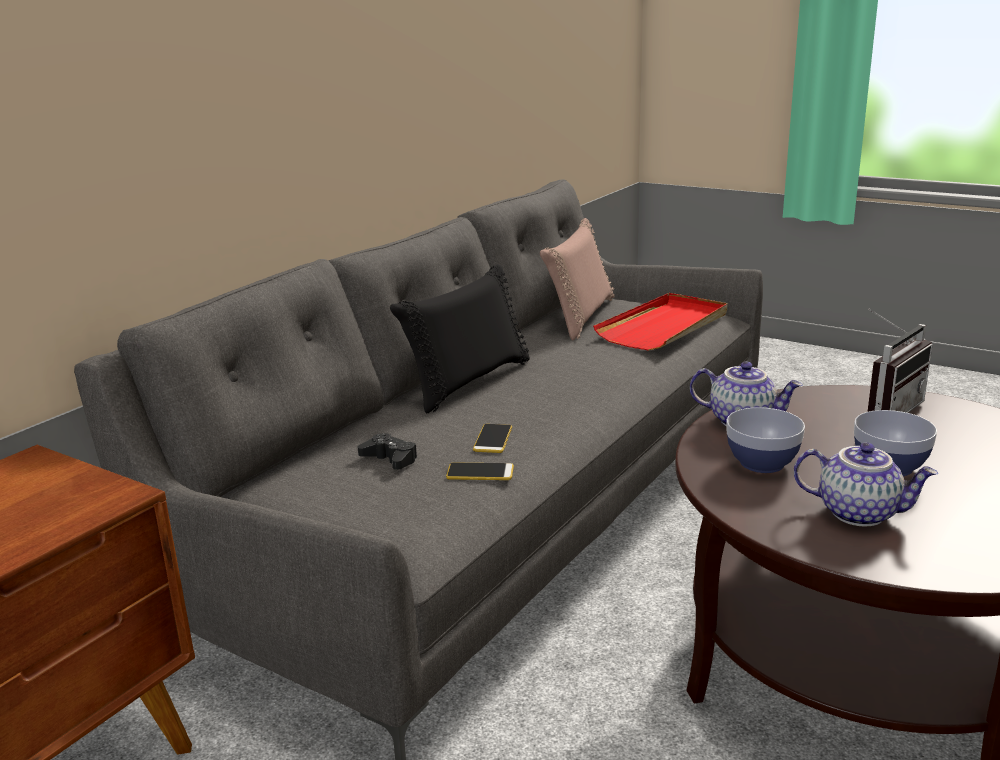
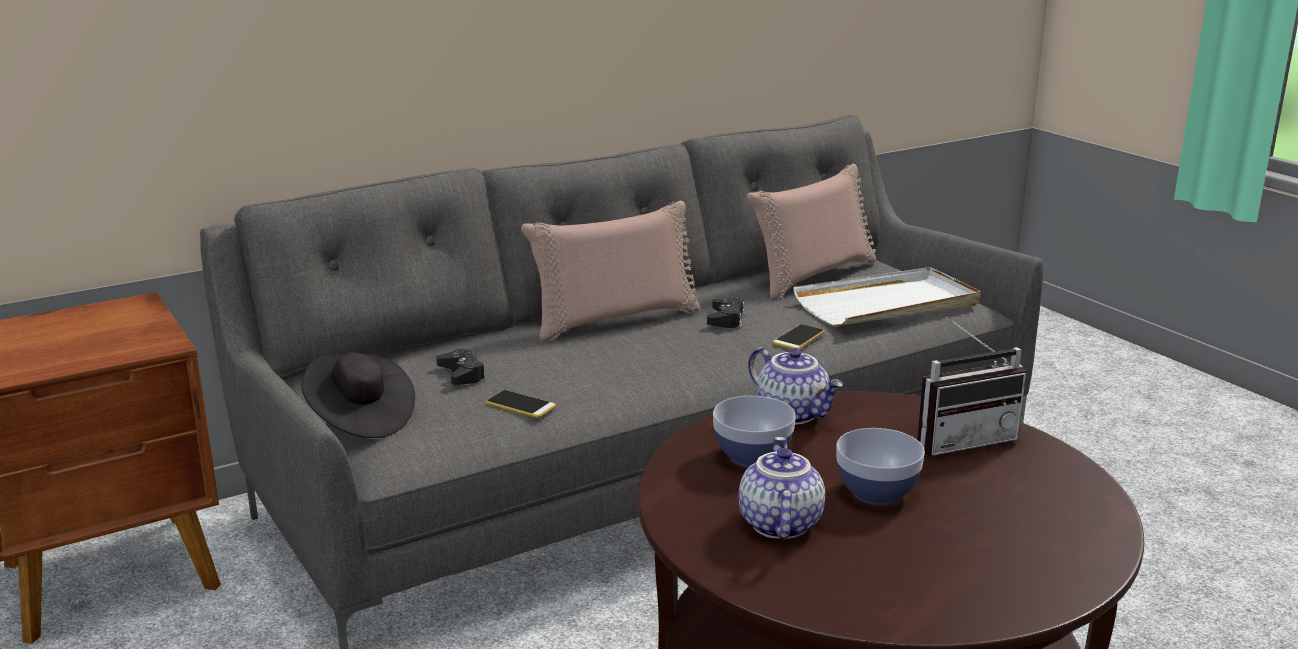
camera: 25 degrees right, 0 degrees up
(341, 524) = (360, 419): none -> black hat
(468, 382) = (614, 320): black pillow -> beige pillow
(493, 439) = (570, 378): phone -> phone (798, 338)
(559, 362) = (726, 319): none -> black game controller
(664, 326) = (888, 304): red tray -> white tray
(859, 512) = (778, 524): teapot -> teapot turned 135 degrees counterclockwise

